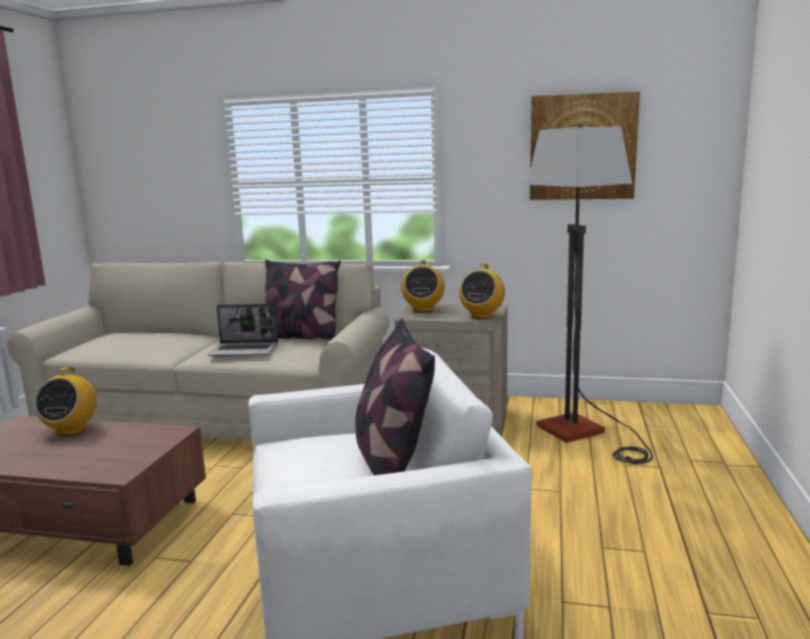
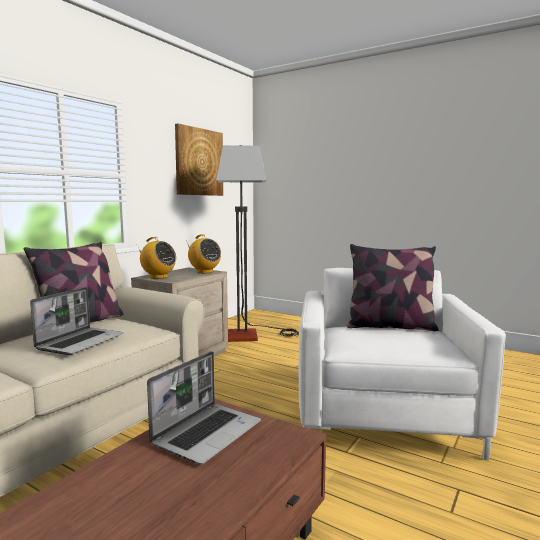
camera: 70 degrees left, 5 degrees down
(71, 430) = (114, 476): radio -> none
(128, 441) = (207, 433): none -> laptop

